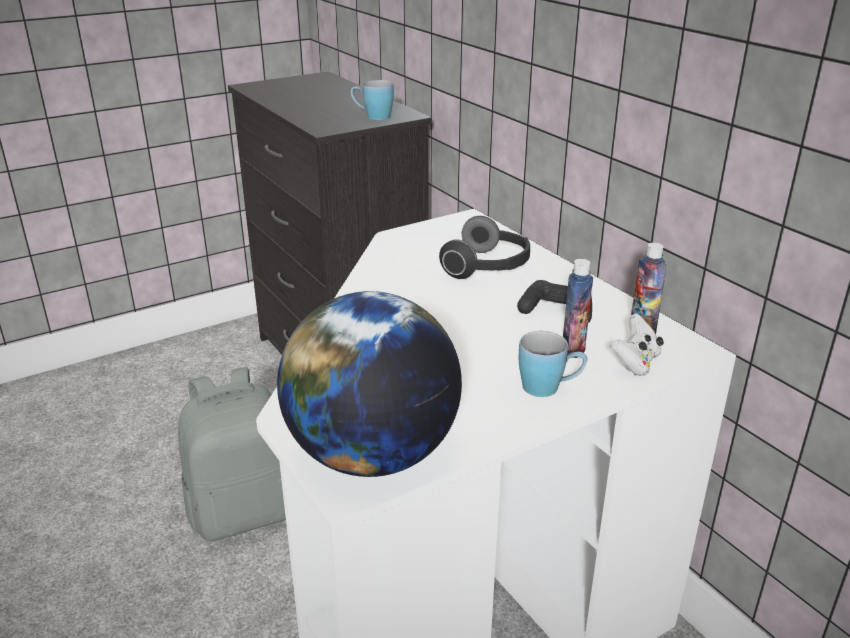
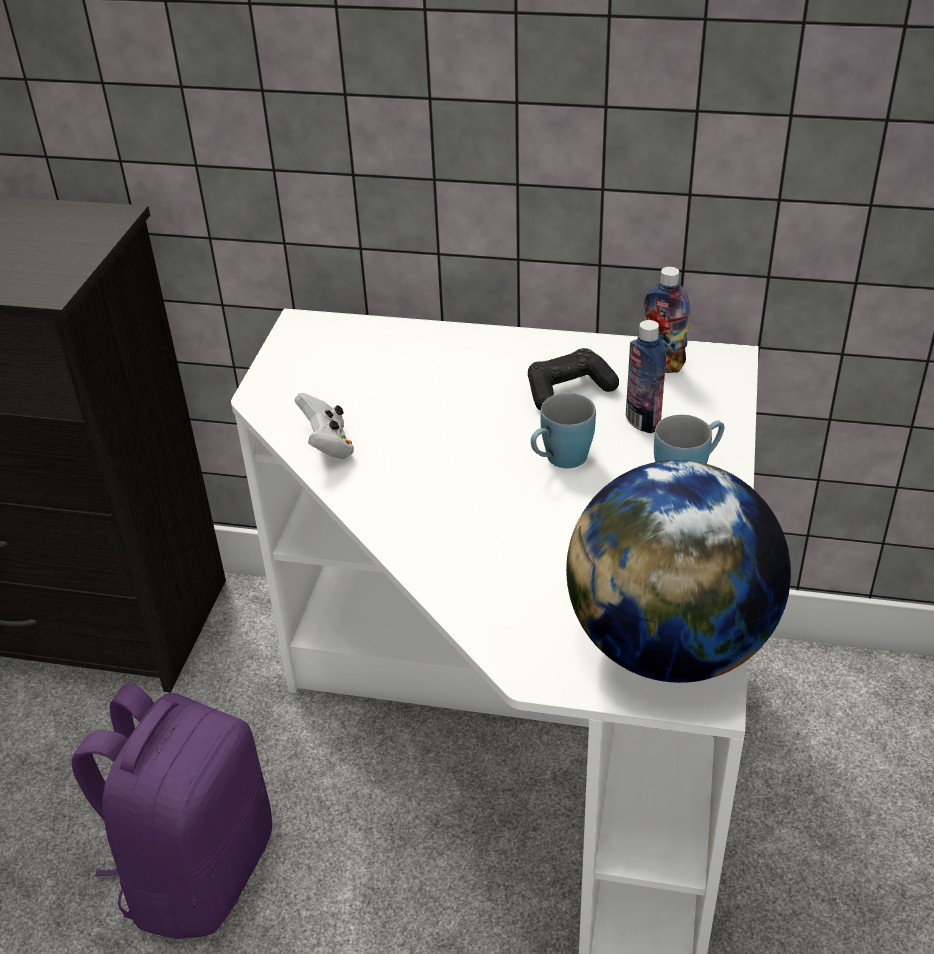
camera: 45 degrees left, 10 degrees up
(245, 512) = (197, 870): grey backpack -> purple backpack
(373, 117) = (70, 239): blue mug -> blue mug (559, 460)
(488, 267) = (427, 377): headphones -> none
(635, 363) = (707, 403): white game controller -> white game controller (328, 445)

